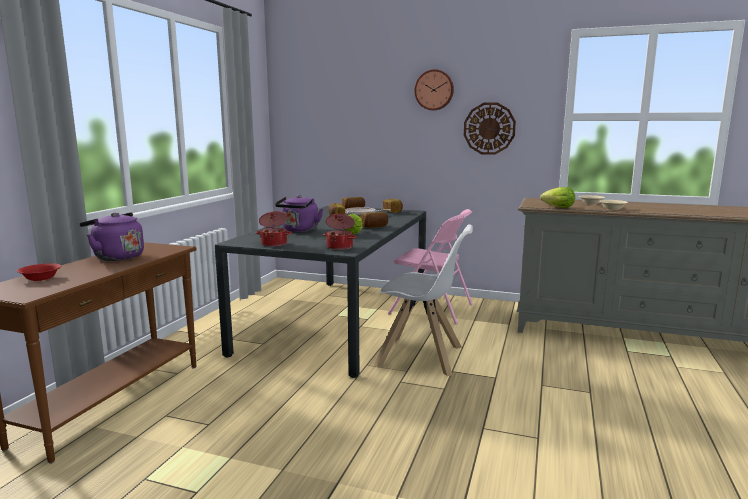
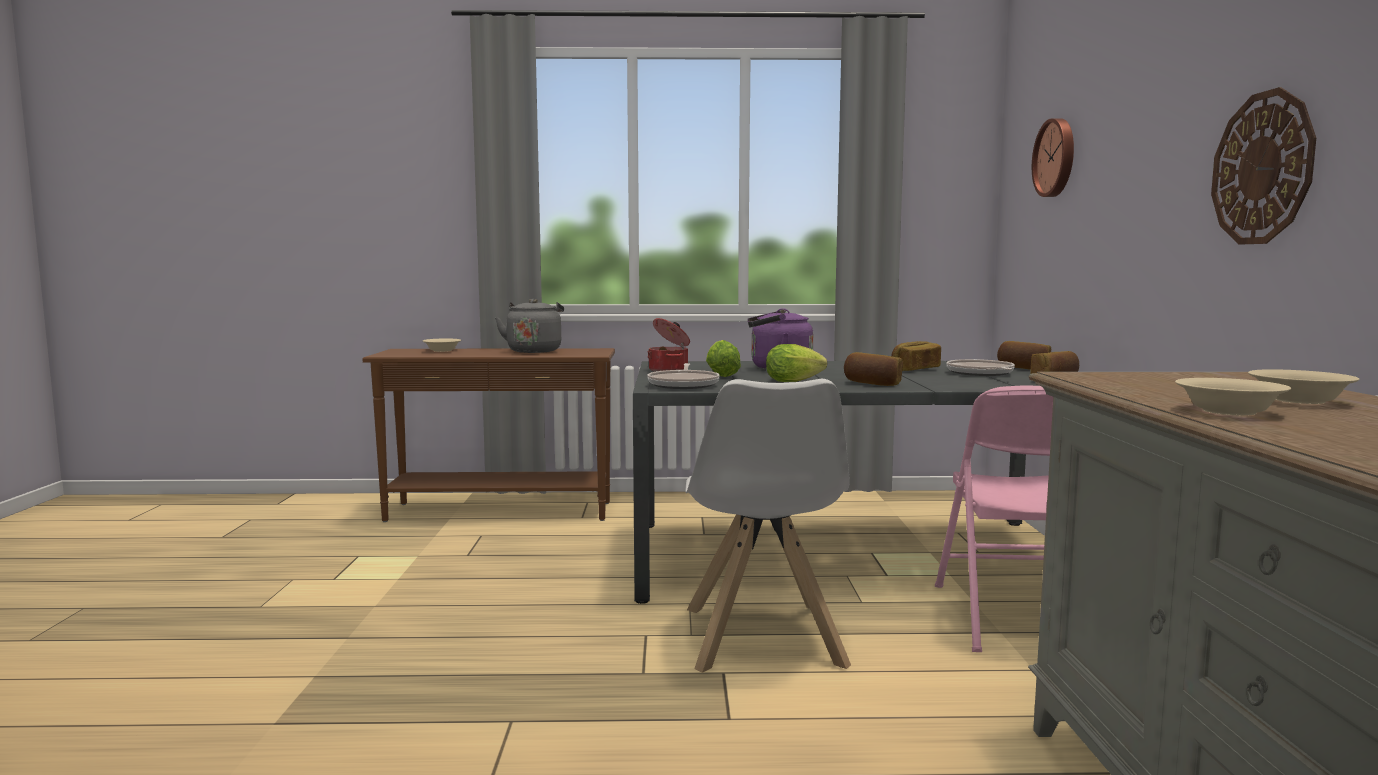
camera: 70 degrees right, 5 degrees down
(40, 278) = (442, 350): red bowl -> beige bowl
(116, 257) = (534, 351): purple kettle -> grey kettle
(340, 247) = (684, 384): cooking pot -> frying pan
(434, 90) = (1176, 85): wall clock -> wall clock (1056, 158)
(556, 207) = (1101, 384): lettuce -> lettuce (721, 375)

